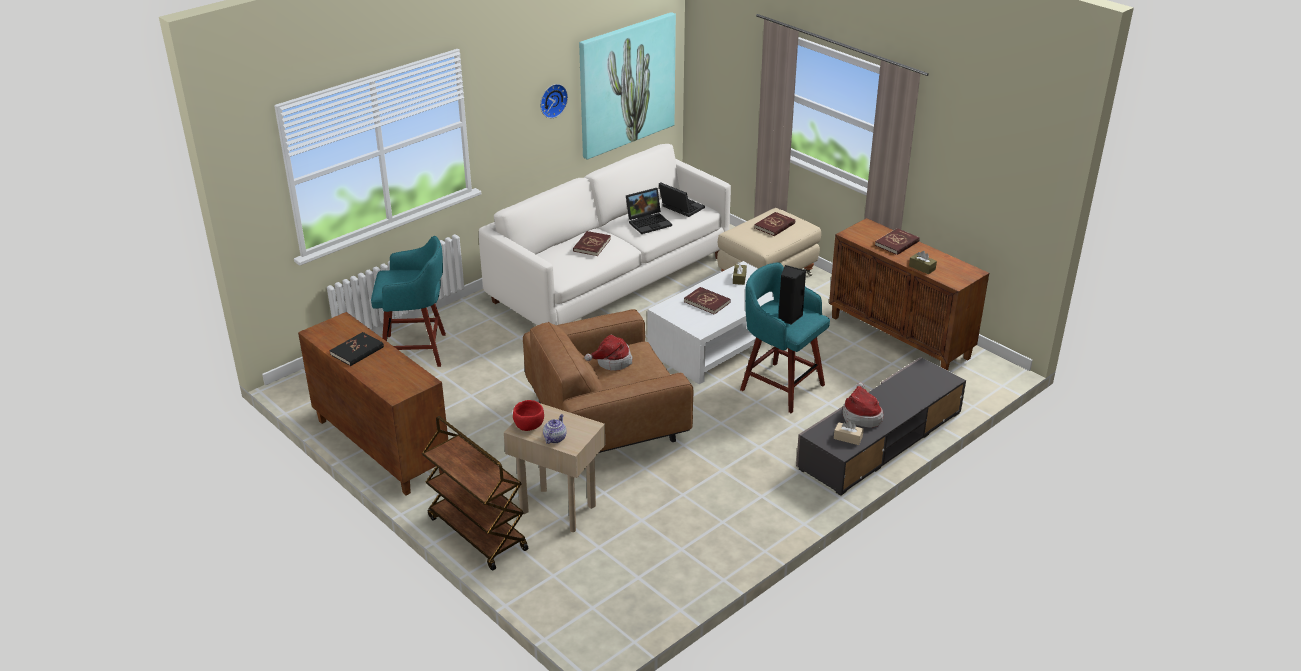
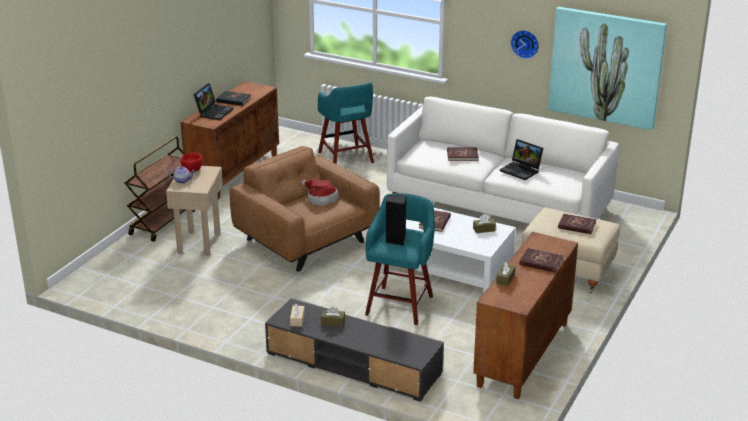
camera: 70 degrees right, 5 degrees down
(680, 208) = (559, 178): laptop -> laptop (214, 112)
(861, 415) = (333, 322): hat -> brown tissue box

